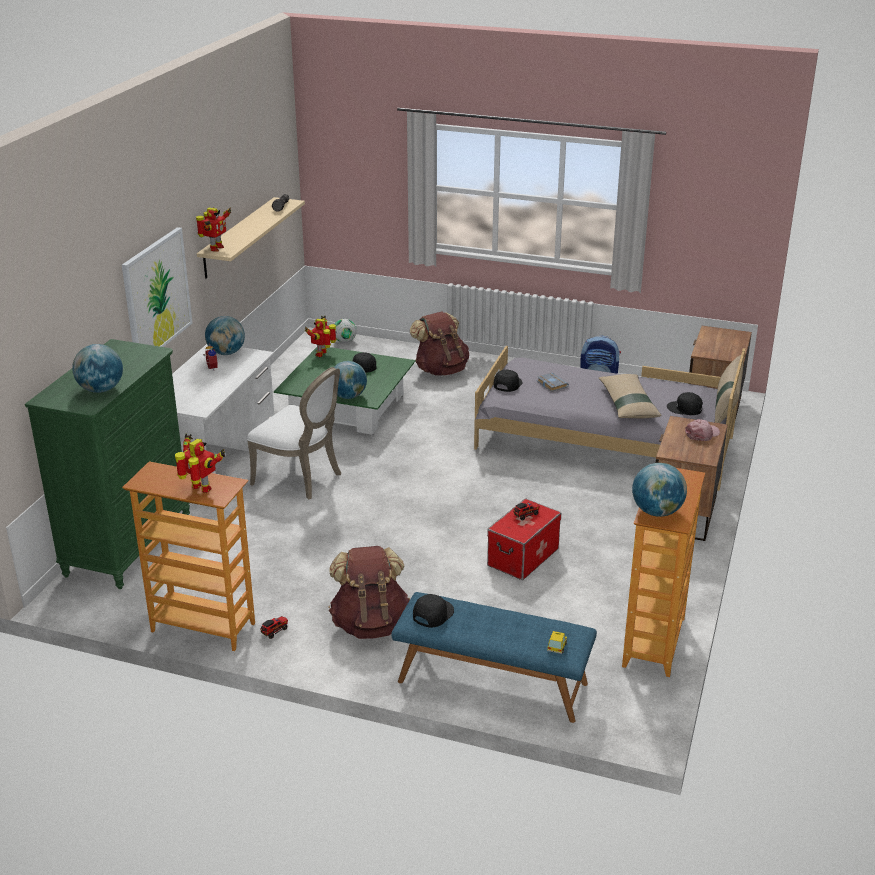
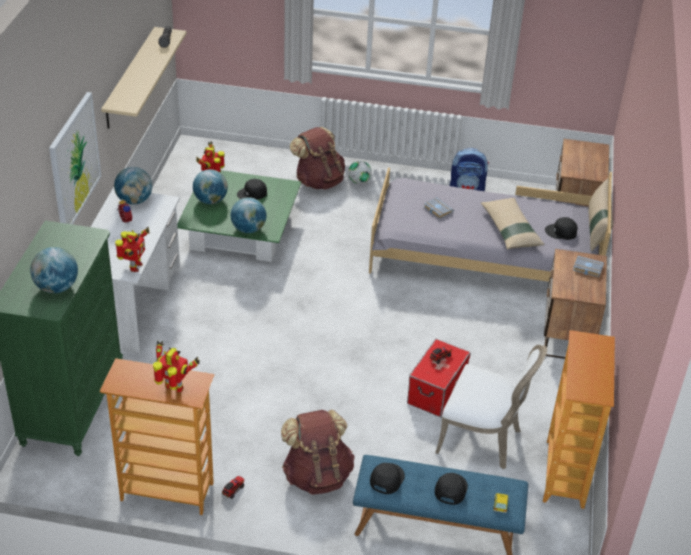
camera: 10 degrees left, 10 degrees up
(215, 248) = (118, 101): toy robot -> toy robot (134, 267)
(301, 478) = (216, 317): white chair -> white chair (483, 440)
(345, 341) = (219, 150): football -> football (359, 182)
(507, 384) = (397, 212): black cap -> black cap (450, 489)
(657, 512) = (583, 385): globe -> globe (210, 200)
(702, 434) = (587, 268): pink cap -> grey book

